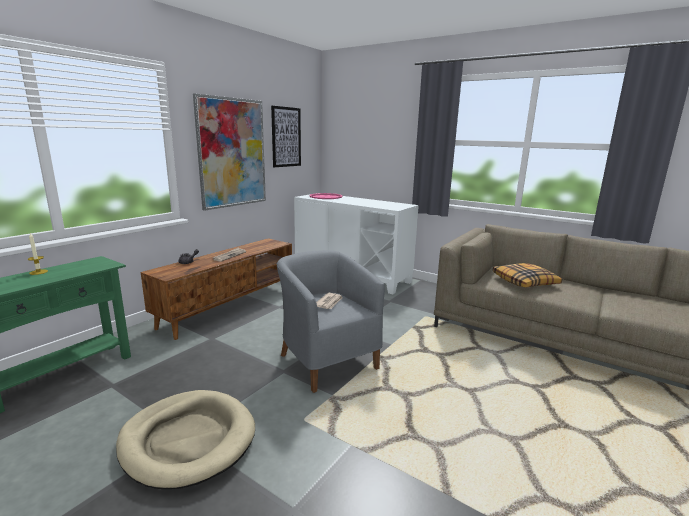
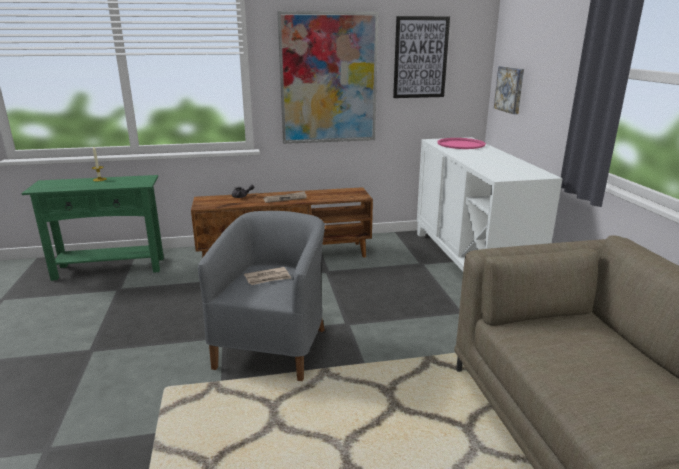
camera: 45 degrees right, 5 degrees up
(188, 440) = (88, 354): beige dog bed -> none
(344, 158) = (510, 89): none -> picture
(525, 282) = (579, 358): pillow -> none

